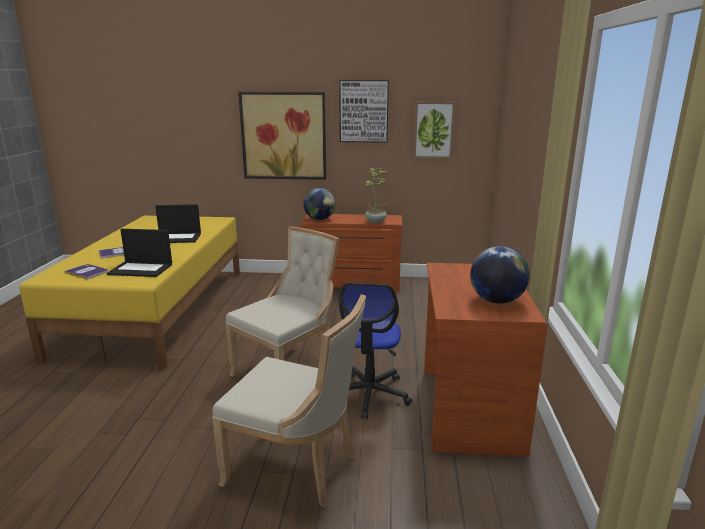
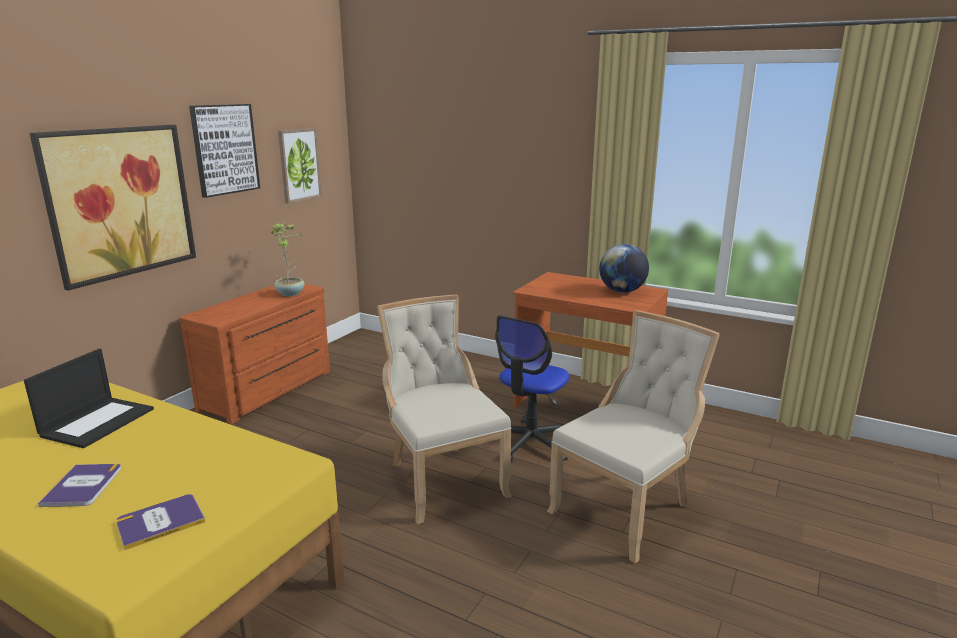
camera: 65 degrees left, 0 degrees up
(141, 269) = (227, 464): laptop -> none
(319, 219) = (224, 315): globe -> none
(369, 394) = (530, 443): office chair -> office chair turned 90 degrees clockwise

